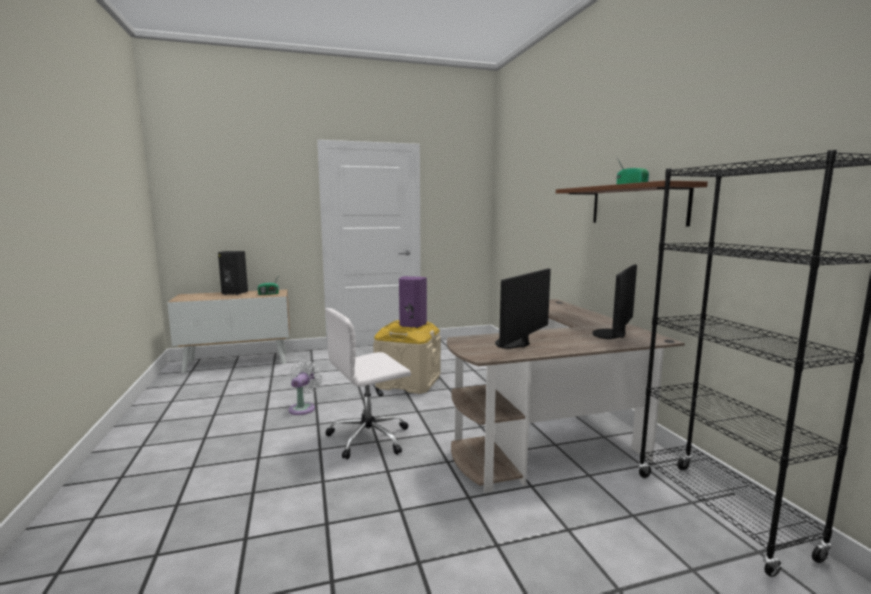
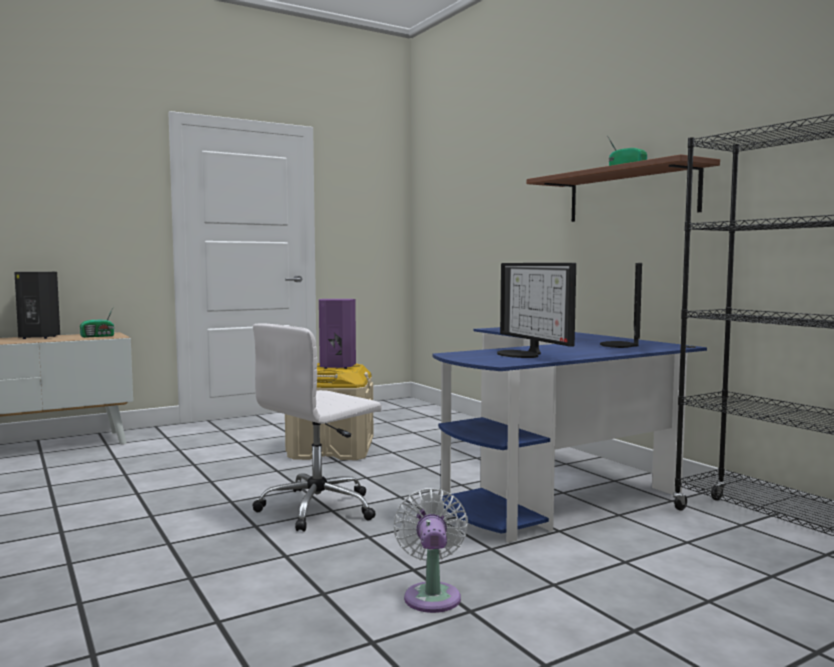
camera: 15 degrees left, 5 degrees down
(303, 408) = (195, 487): white fan -> white fan (432, 595)
(515, 344) = (523, 354): monitor -> monitor turned 45 degrees counterclockwise
(557, 432) = (558, 481): brown desk -> blue desk

